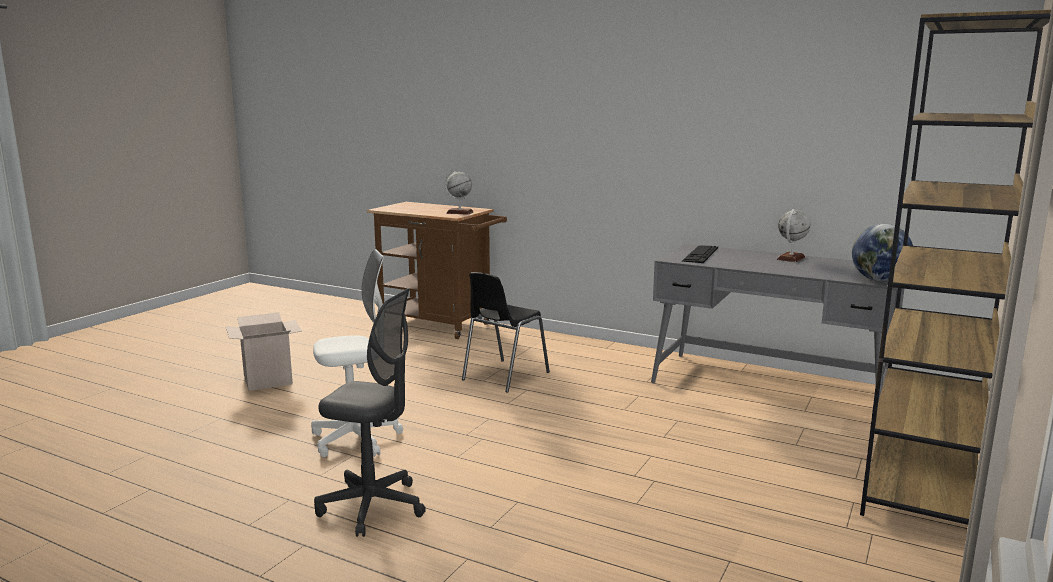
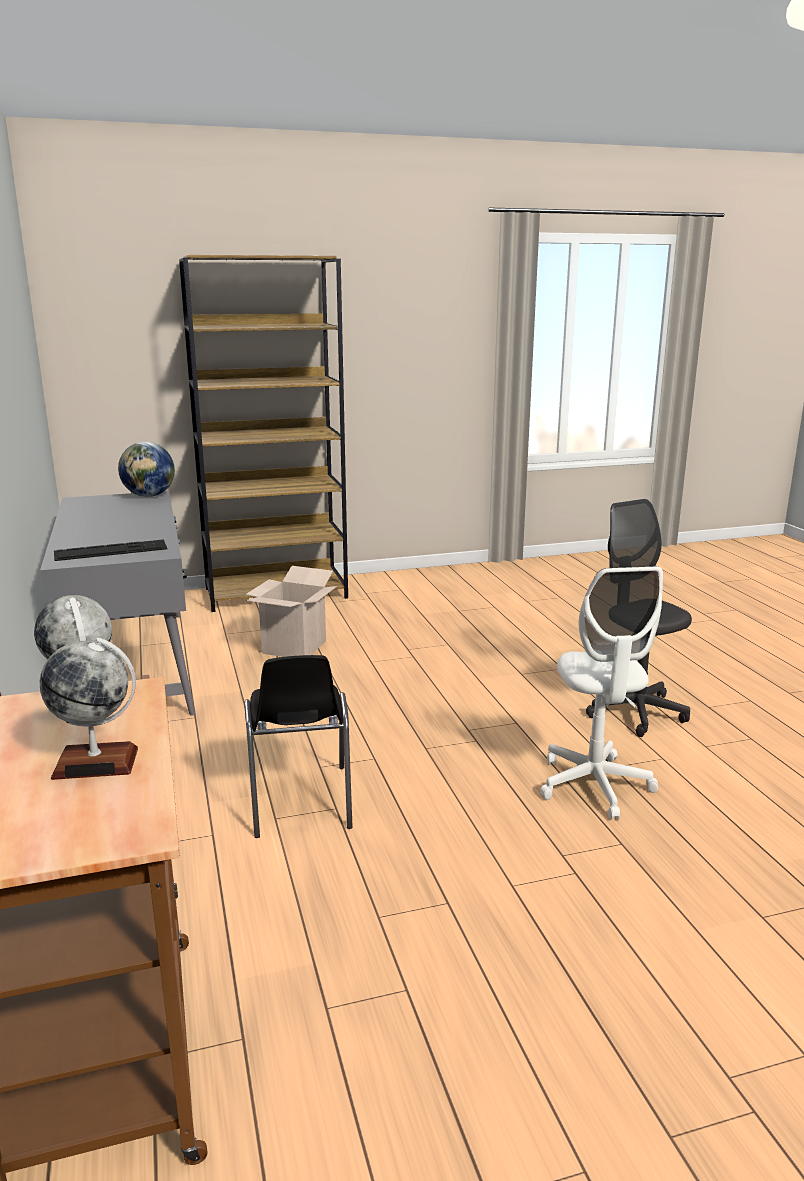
camera: 135 degrees left, 5 degrees up
(268, 380) = (646, 1004): cardboard box -> cardboard box (294, 647)
(355, 439) = (594, 785): white office chair -> white office chair turned 120 degrees counterclockwise
(504, 376) = (299, 802): black chair -> black chair turned 90 degrees clockwise
(791, 258) = (82, 524): globe -> globe (96, 763)

